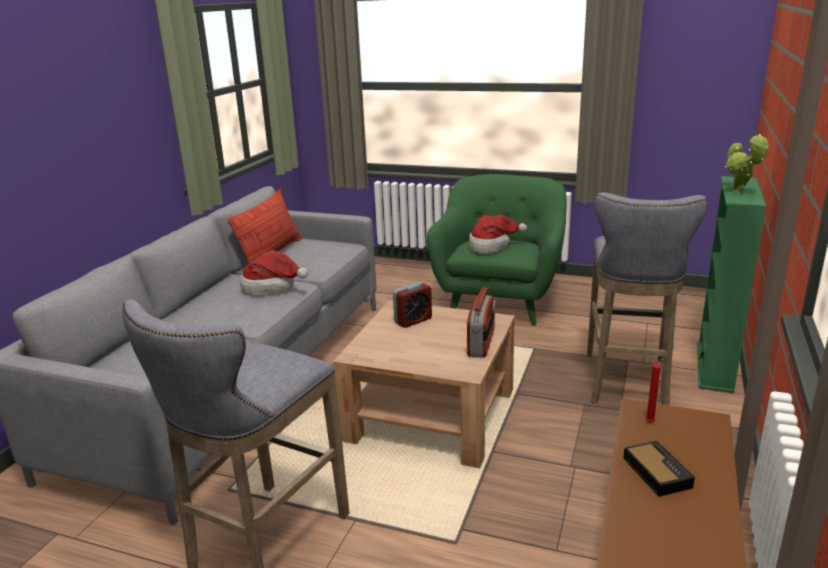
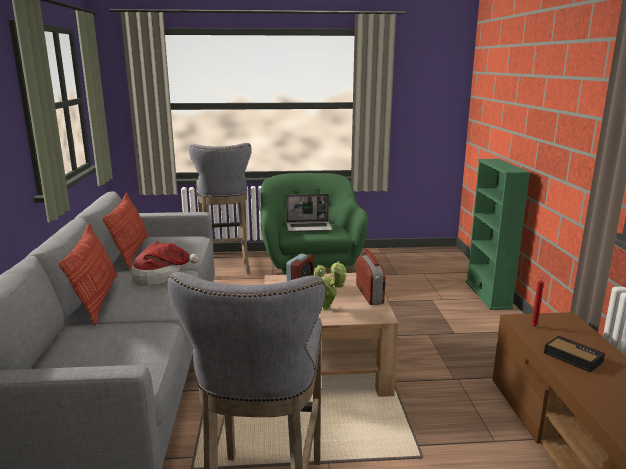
camera: 25 degrees left, 5 degrees down
(199, 303) = (97, 299): none -> pillow
(491, 246) = (309, 227): hat -> laptop
(627, 383) = (444, 315): grey stool -> grey stool (226, 266)
(738, 192) = (504, 166): potted plant -> potted plant (327, 310)

